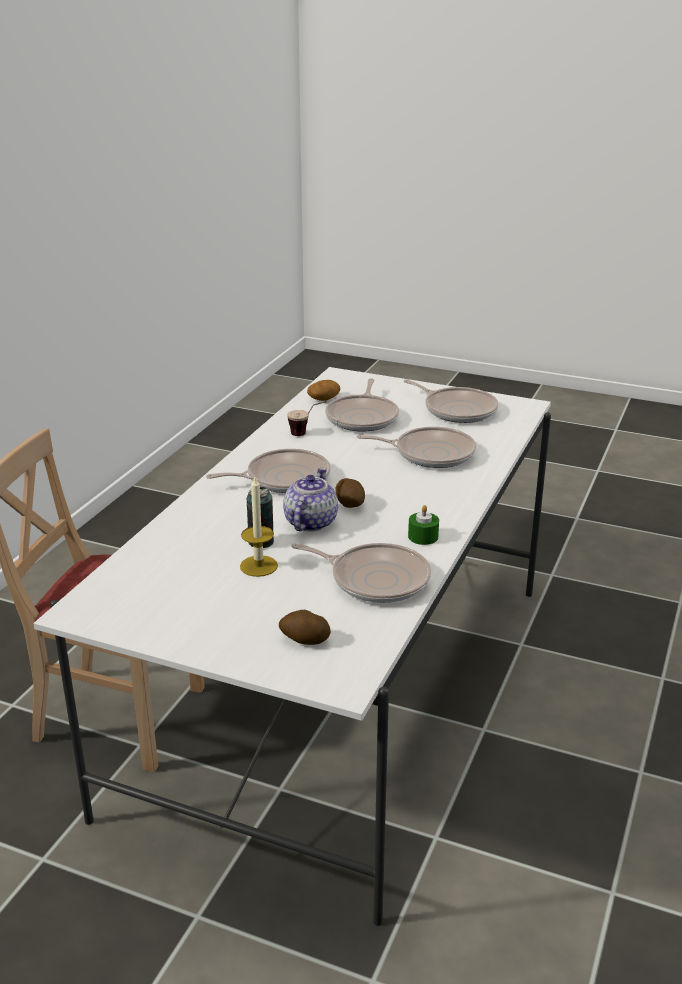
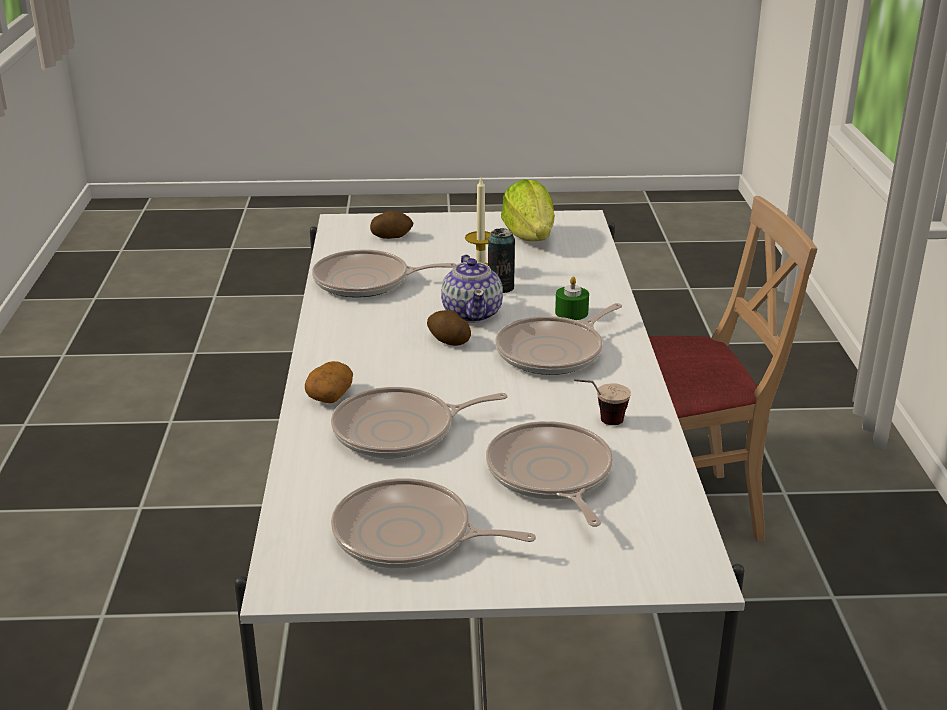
camera: 155 degrees right, 0 degrees up
(163, 598) = (530, 237): none -> lettuce
(323, 399) = (652, 500): potato -> potato (329, 395)
(423, 536) = (344, 325): green candle -> green candle (571, 312)

